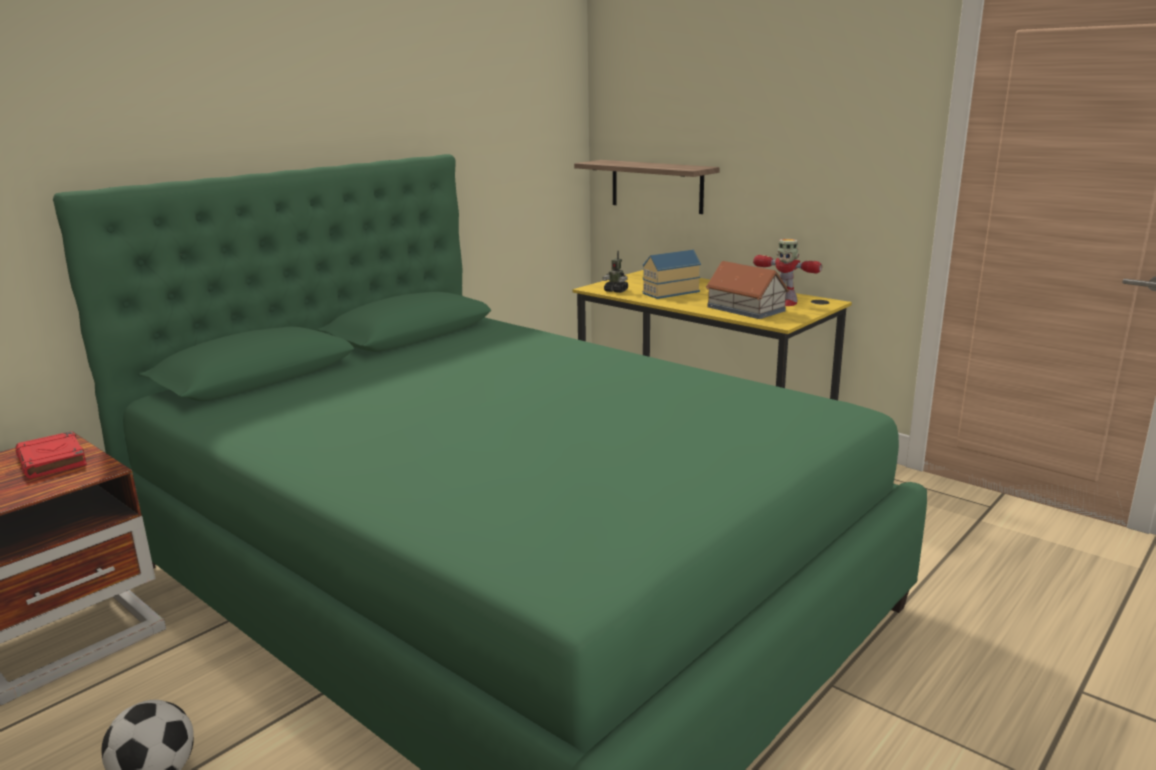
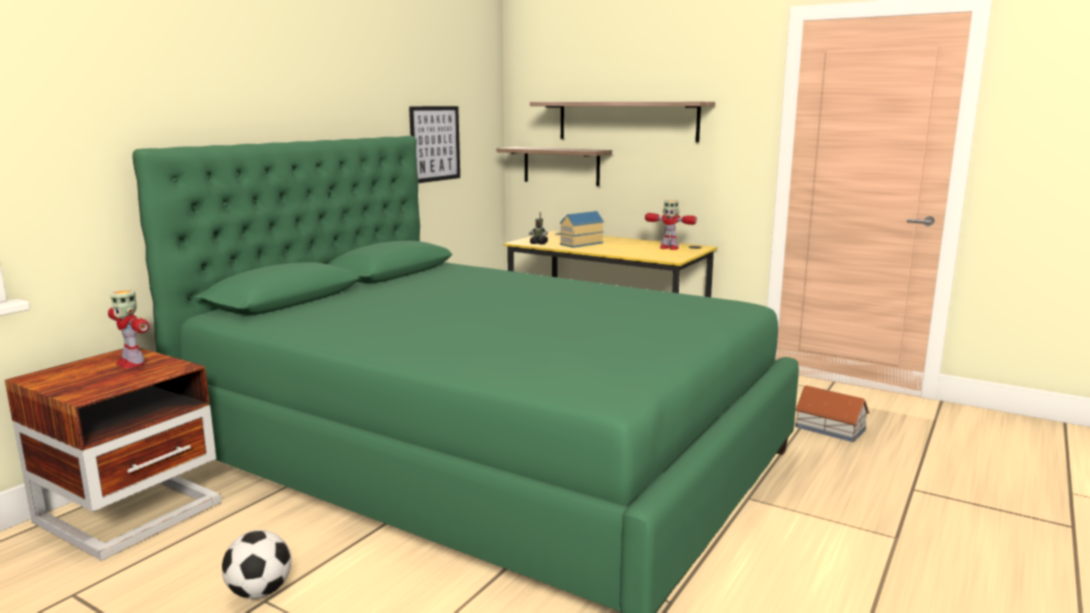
camera: 10 degrees left, 5 degrees down
(52, 460) = (131, 363): red book -> toy robot
(488, 161) = (435, 143): none -> picture
(739, 128) = (627, 121): none -> shelf
(745, 308) = (642, 252): toy house -> toy house (829, 428)

